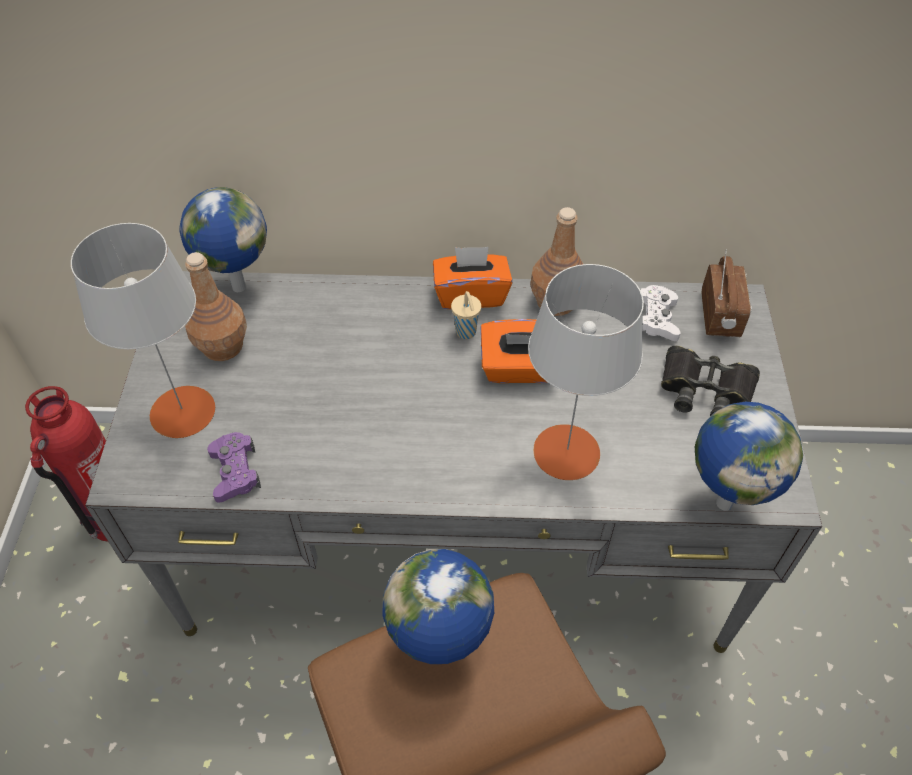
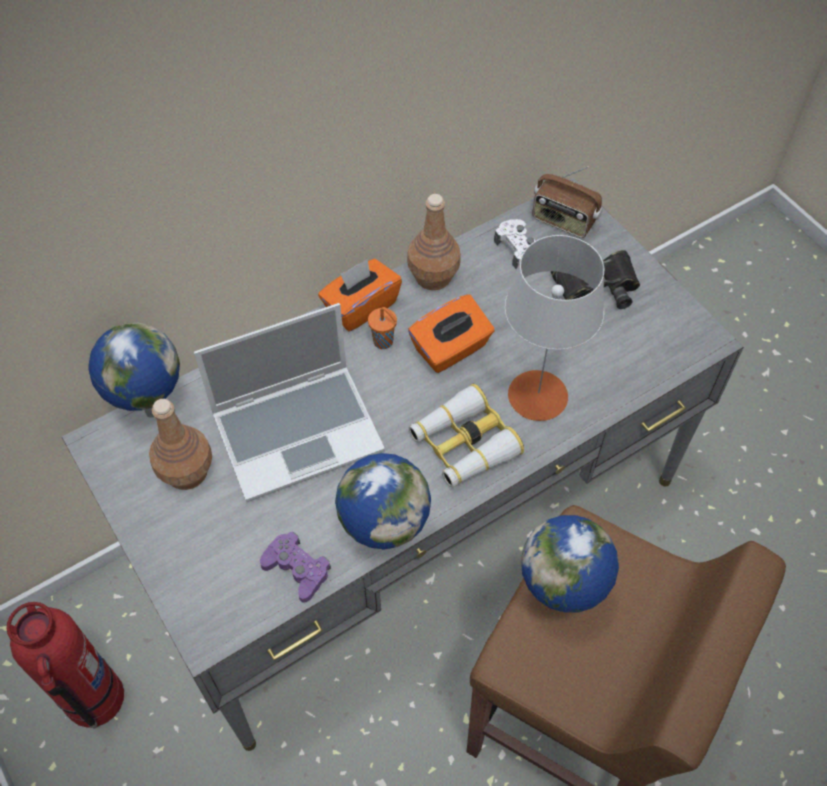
camera: 35 degrees left, 5 degrees up
(183, 411) = (204, 548): grey table lamp -> none
(334, 364) = (299, 431): none -> laptop
(461, 455) = (463, 444): none -> binoculars
(466, 333) = (384, 342): beige cup -> orange cup
(720, 316) = (563, 221): radio -> radio turned 150 degrees clockwise
(724, 502) = (671, 367): globe -> globe (384, 538)

